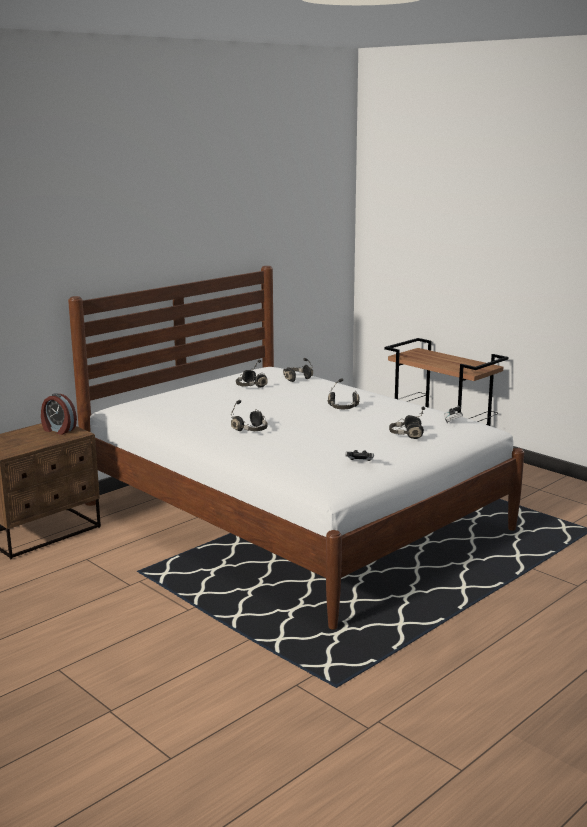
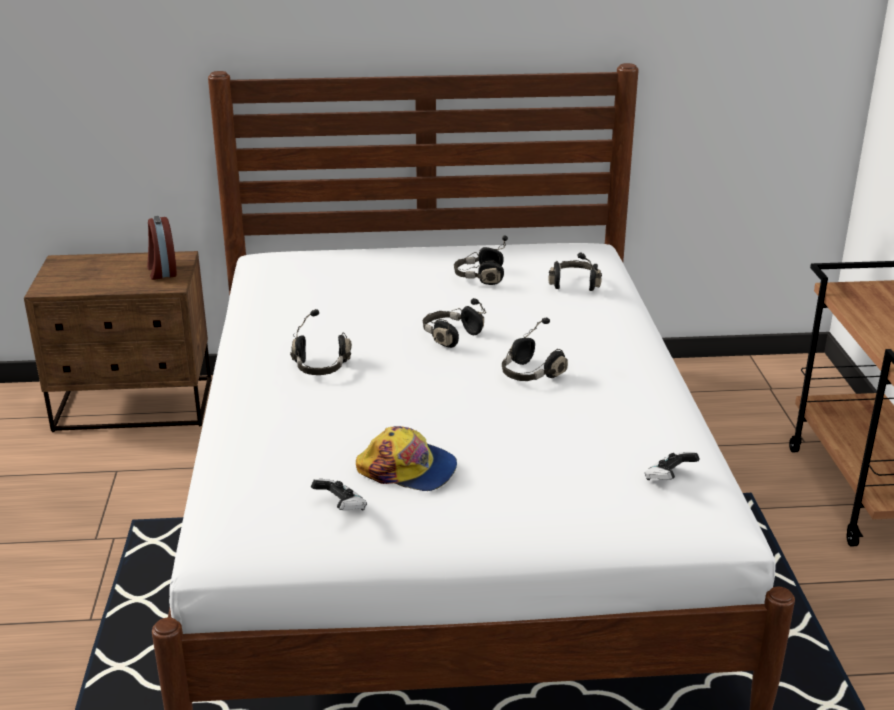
camera: 40 degrees right, 10 degrees up
(360, 445) = (408, 469): none -> cap
(406, 435) = (526, 478): black headphones -> black headphones (450, 336)

